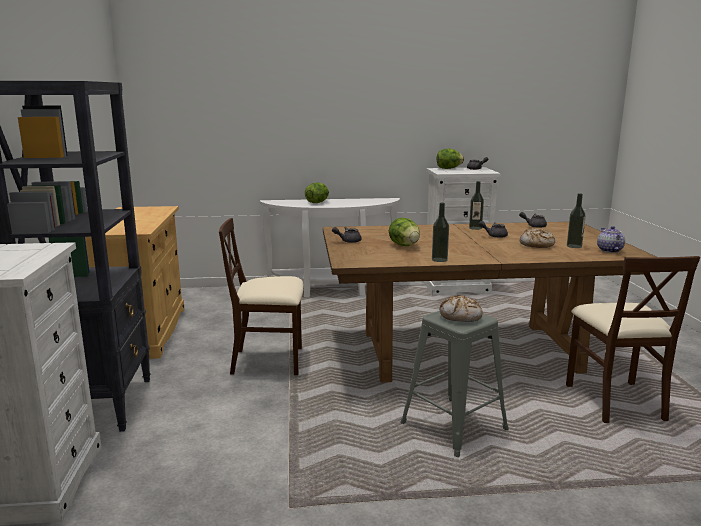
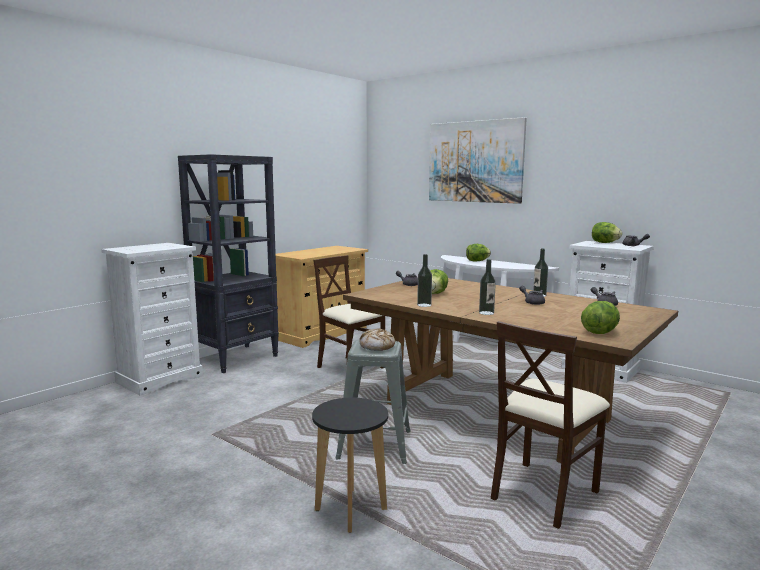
camera: 45 degrees right, 5 degrees down
(292, 87) = (475, 162): none -> picture
(536, 245) = (544, 314): bread -> none
(560, 492) = (350, 510): none -> black stool
(574, 246) = (577, 322): bottle -> bottle (486, 313)
(608, 250) = (599, 332): teapot -> lettuce

